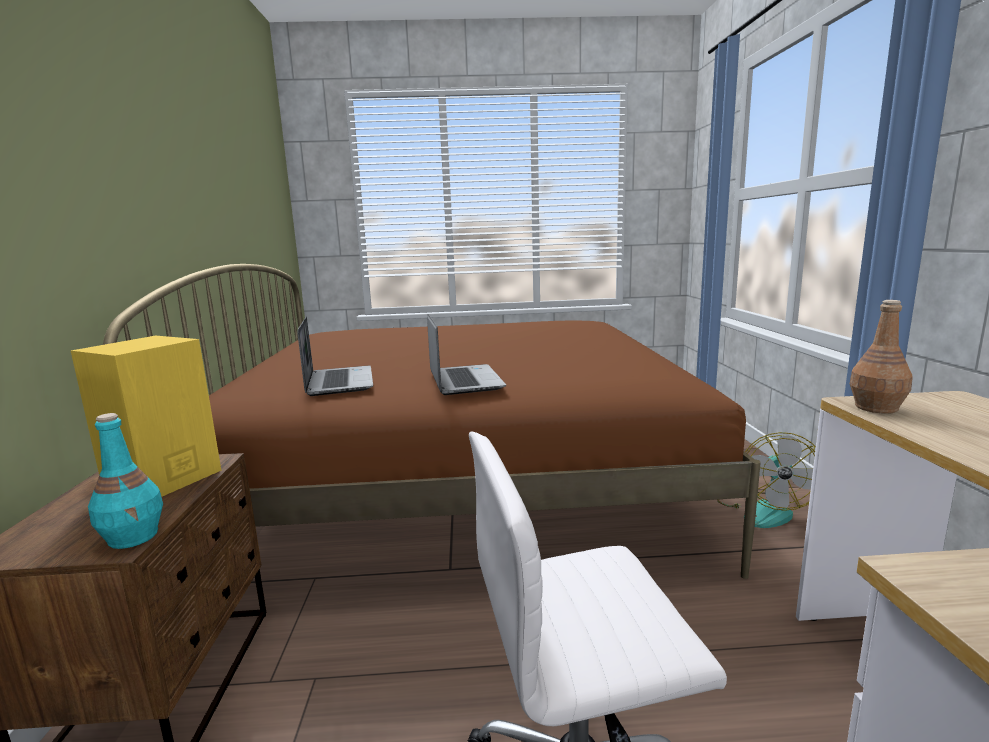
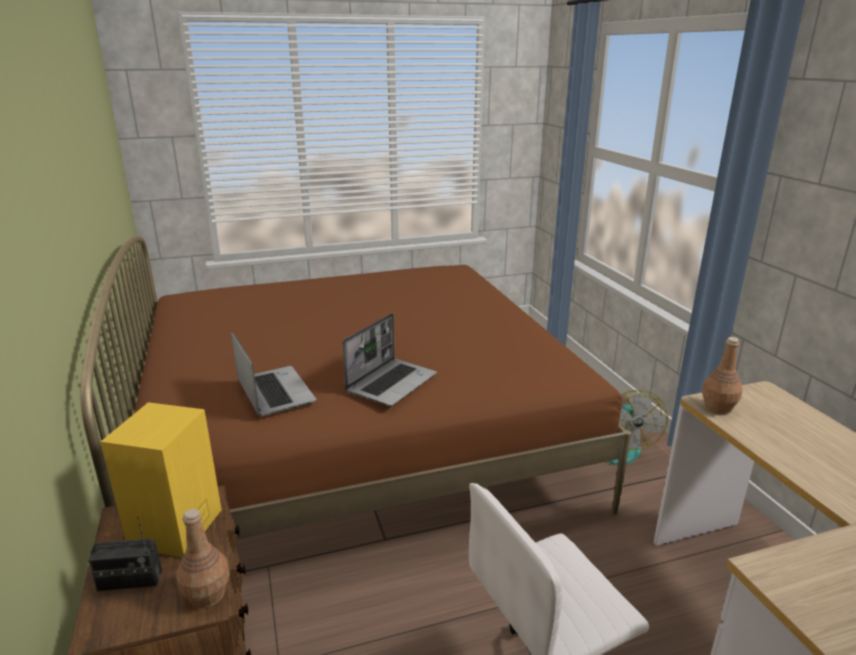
camera: 15 degrees left, 10 degrees up
(74, 516) = (130, 580): none -> radio
(134, 537) = (207, 594): turquoise bottle -> brown bottle
(463, 381) = (391, 383): laptop -> laptop turned 60 degrees clockwise

